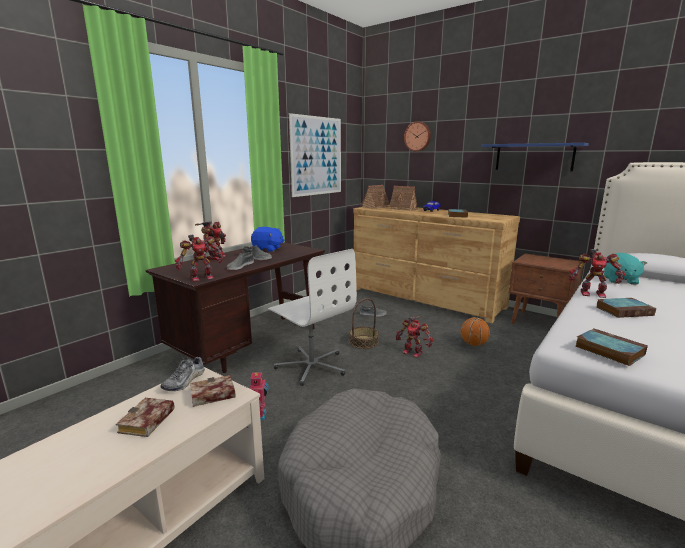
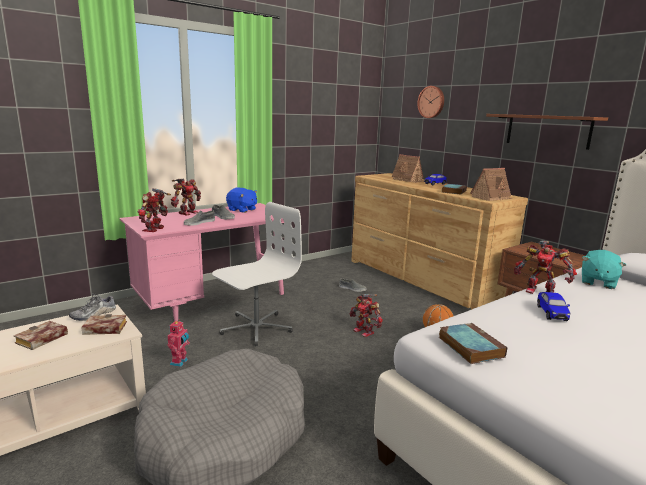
camera: 15 degrees right, 0 degrees up
(201, 278) = (154, 229): toy robot -> toy robot turned 120 degrees clockwise
(249, 345) = (213, 300): brown desk -> pink desk
(312, 366) = (256, 328): white office chair -> white office chair turned 105 degrees counterclockwise
(316, 156) = (319, 119): picture -> none
(363, 342) = (322, 314): basket -> none
(376, 207) = (381, 176): toy house -> toy house (491, 198)
(534, 157) = (547, 131): blue shelf -> brown shelf
(624, 311) = (551, 313): book -> toy car

